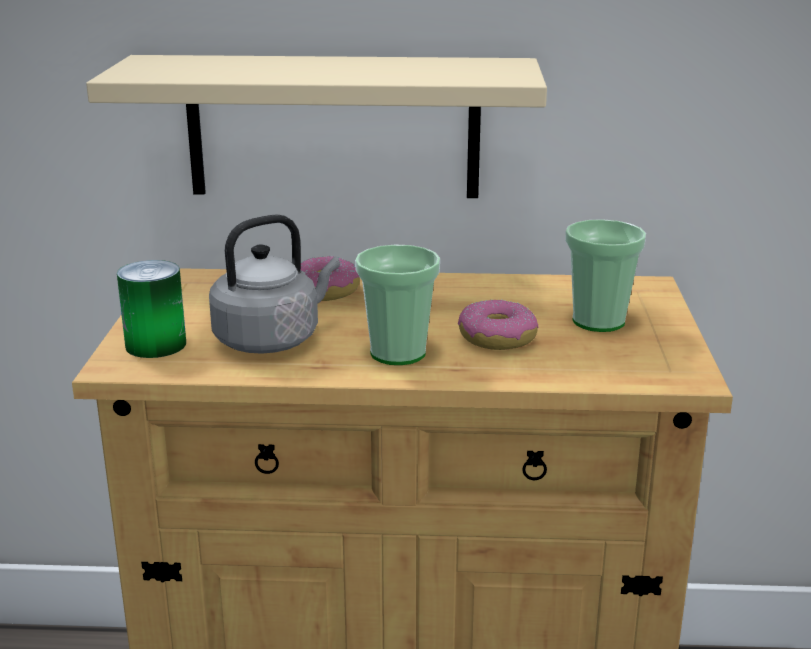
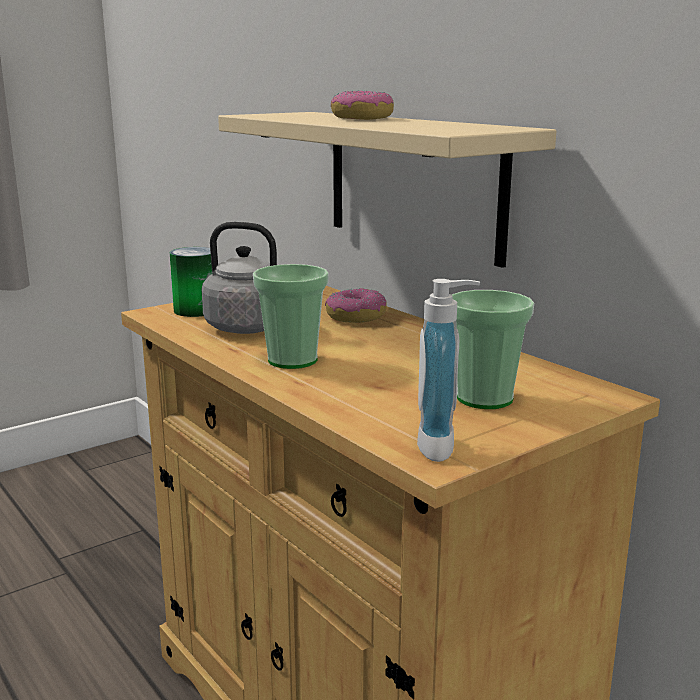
camera: 50 degrees right, 5 degrees down
(496, 338) = (376, 377): donut -> donut (361, 118)
(669, 367) = (444, 446): none -> soap dispenser

